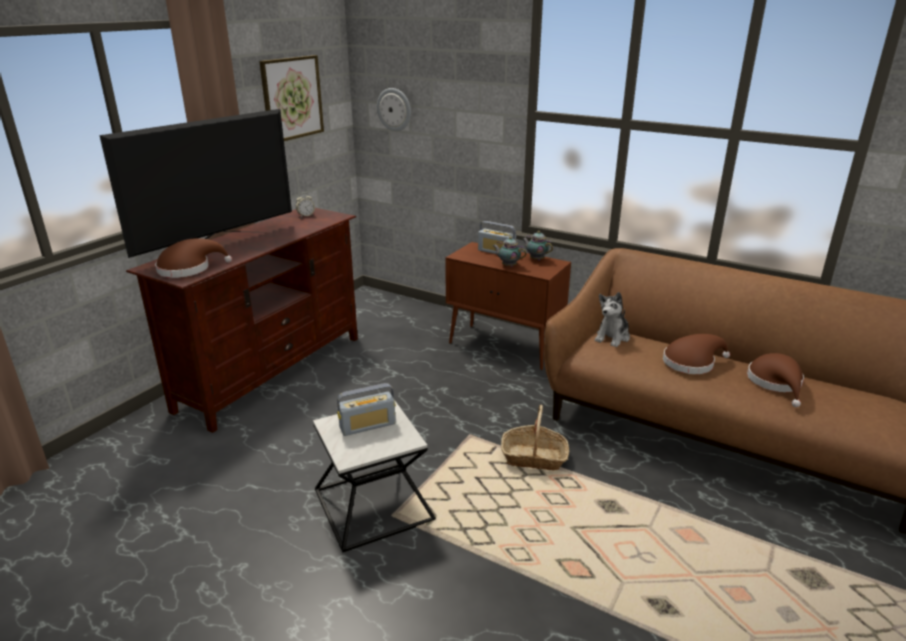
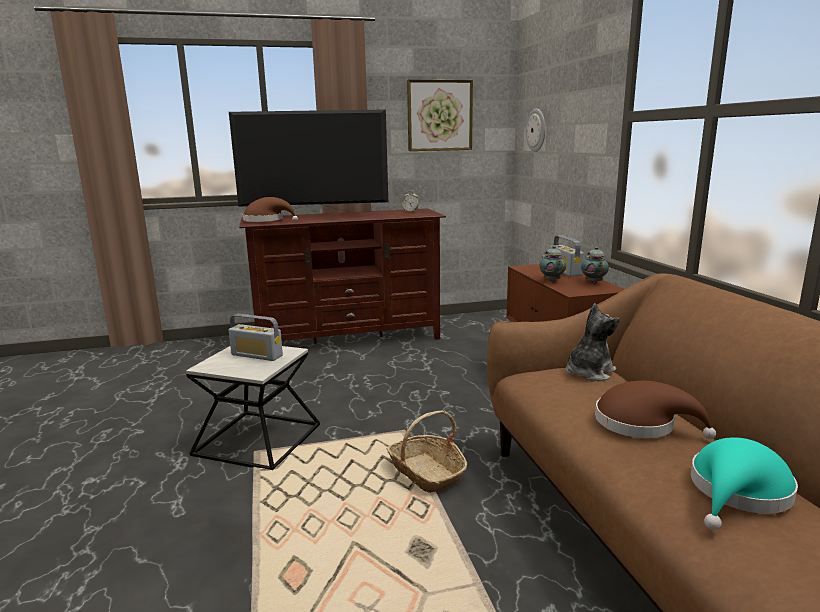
camera: 45 degrees right, 10 degrees down
(612, 337) = (589, 373): plush toy -> plush toy turned 150 degrees clockwise
(776, 383) = (737, 492): brown hat -> turquoise hat

